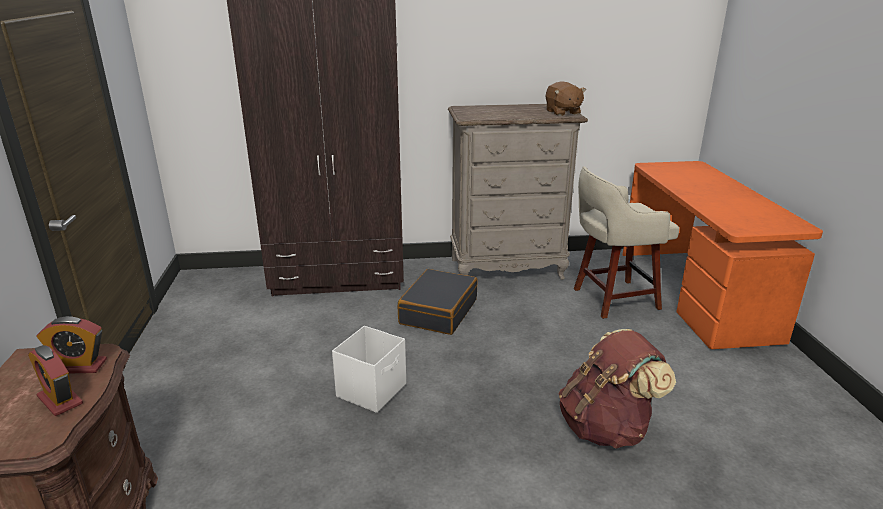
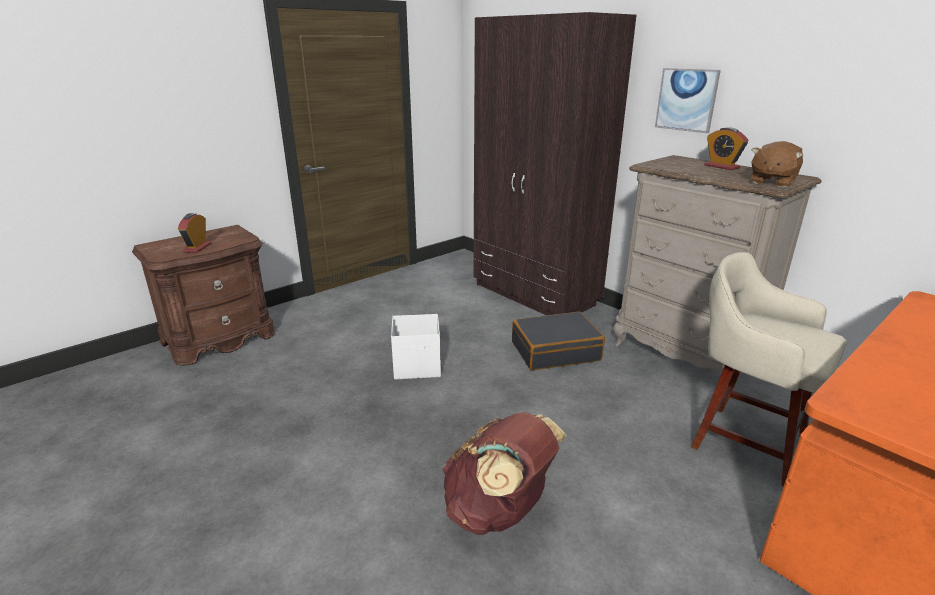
camera: 55 degrees right, 0 degrees up
(80, 366) = (230, 240): alarm clock -> alarm clock (721, 166)
(452, 57) = (686, 100): none -> picture

